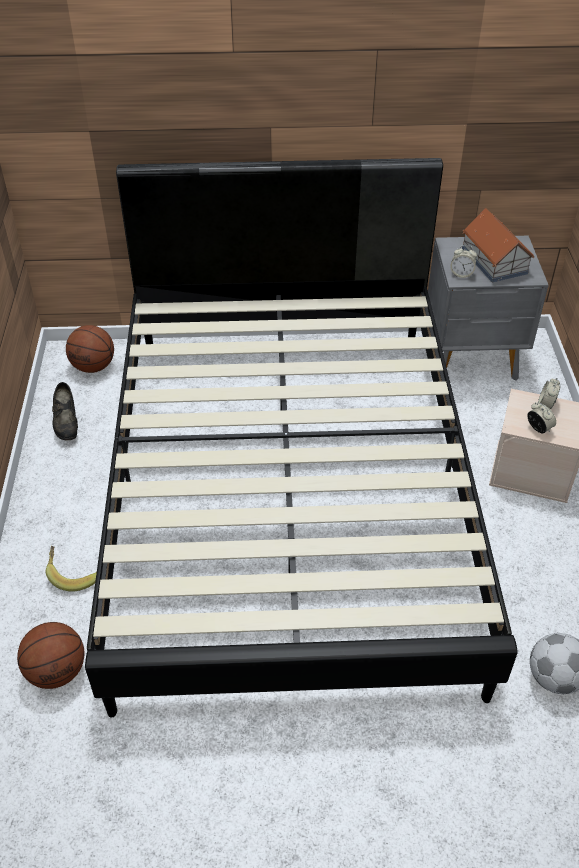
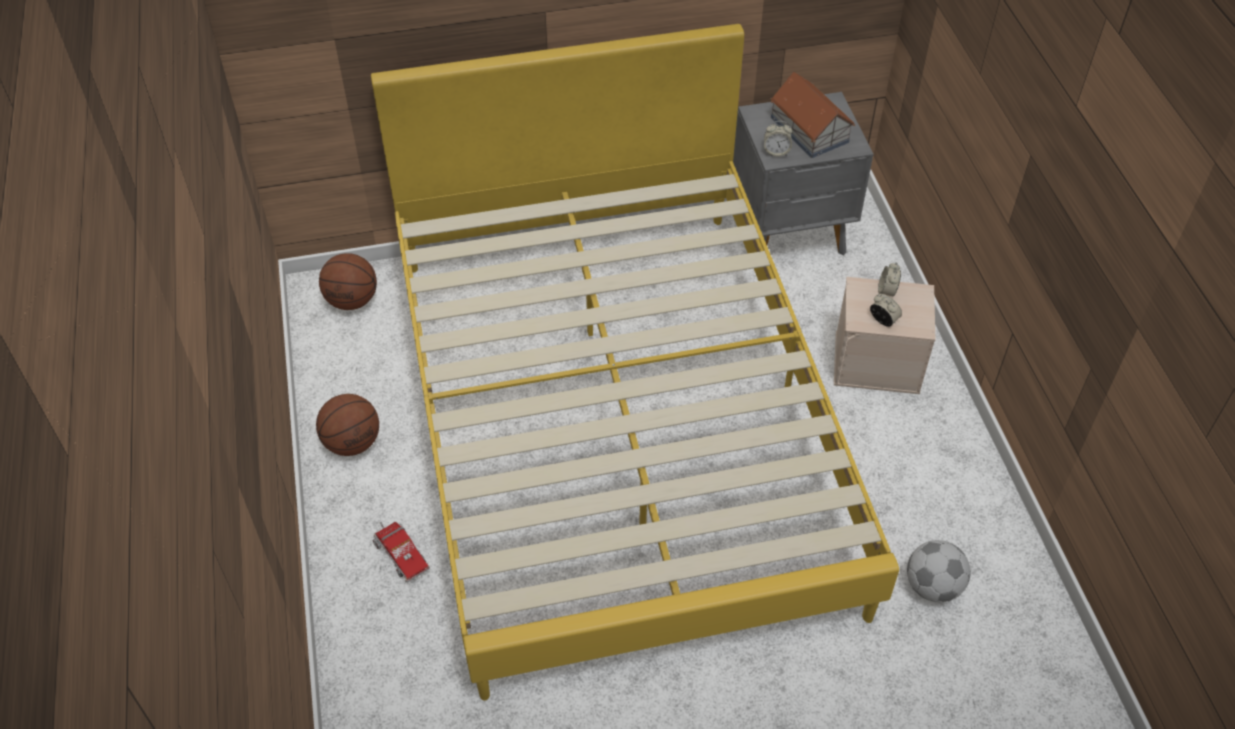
camera: 10 degrees left, 5 degrees up
(57, 671) = (413, 661): basketball -> basketball (353, 442)
(67, 424) = (341, 377): black shoe -> none
(73, 575) = (400, 554): banana -> toy truck
(290, 491) = (618, 422): black bed -> yellow bed

